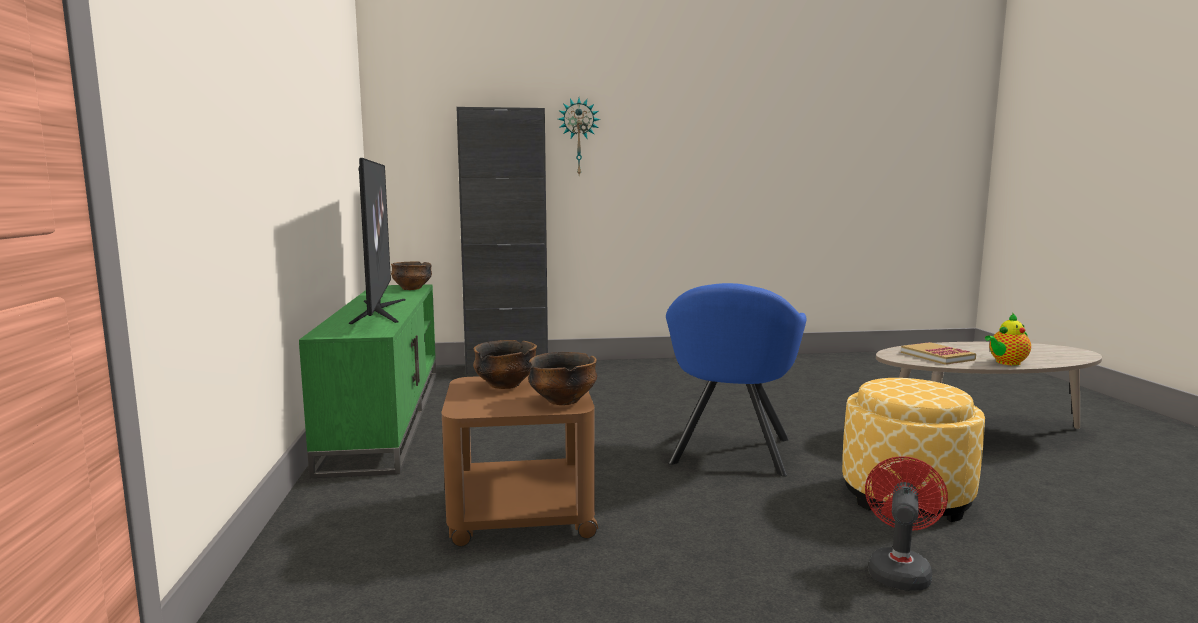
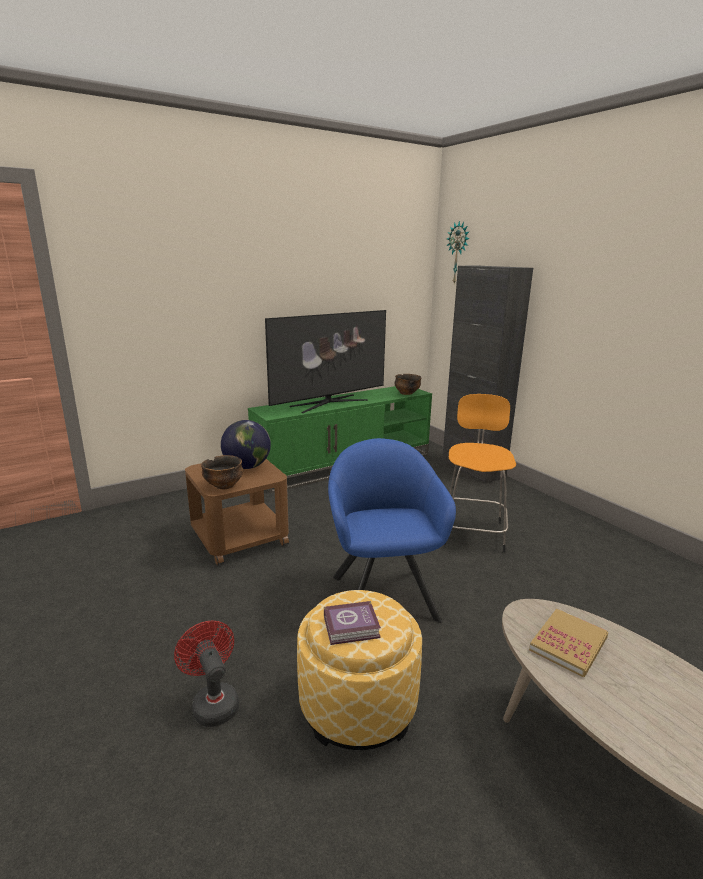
camera: 65 degrees right, 10 degrees up
(505, 386) = (247, 466): bowl -> globe
(578, 137) = (560, 292): wall clock -> wall clock (458, 253)
(643, 397) = (473, 532): none -> orange stool
(729, 454) = (383, 593): blue armchair -> blue armchair turned 90 degrees clockwise
(899, 570) = (213, 702): red fan -> red fan turned 120 degrees counterclockwise
(932, 391) = (353, 627): none -> book
(1006, 363) = (600, 708): teapot -> none

